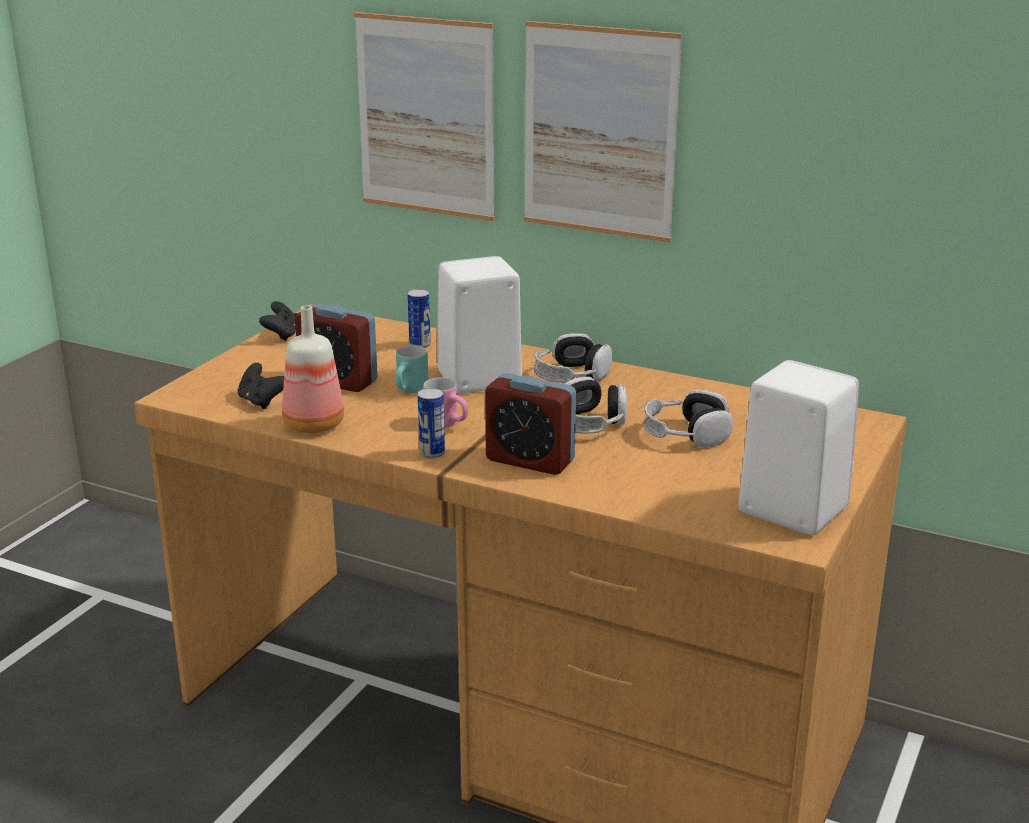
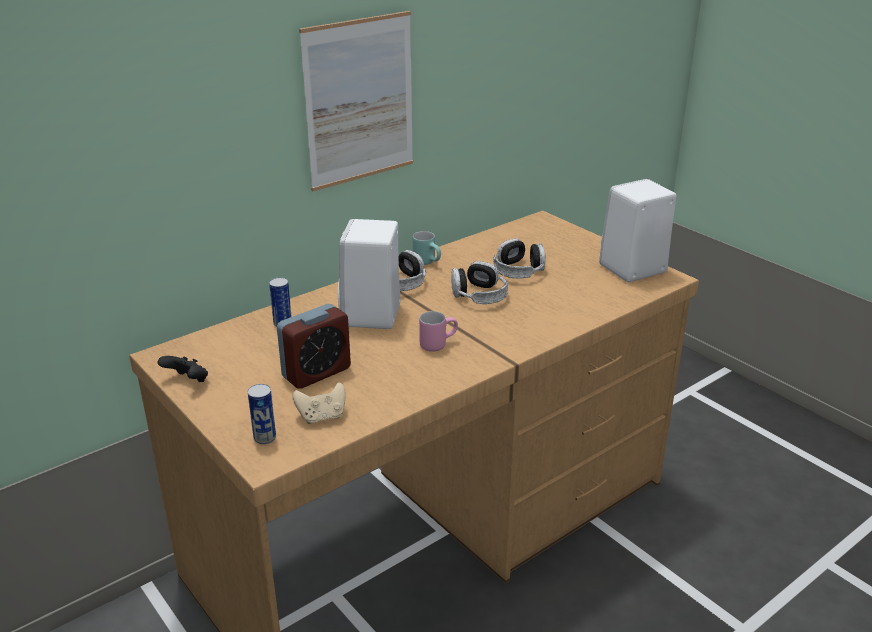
camera: 65 degrees left, 5 degrees up
(261, 401) = (322, 416): black game controller -> beige game controller
(312, 426) = (392, 401): bottle -> none
(411, 391) = (367, 346): turquoise mug -> turquoise mug (428, 262)
(426, 117) = (218, 137): picture -> none
(432, 453) = (480, 360): can -> can (265, 438)
(530, 460) = (518, 327): alarm clock -> none

